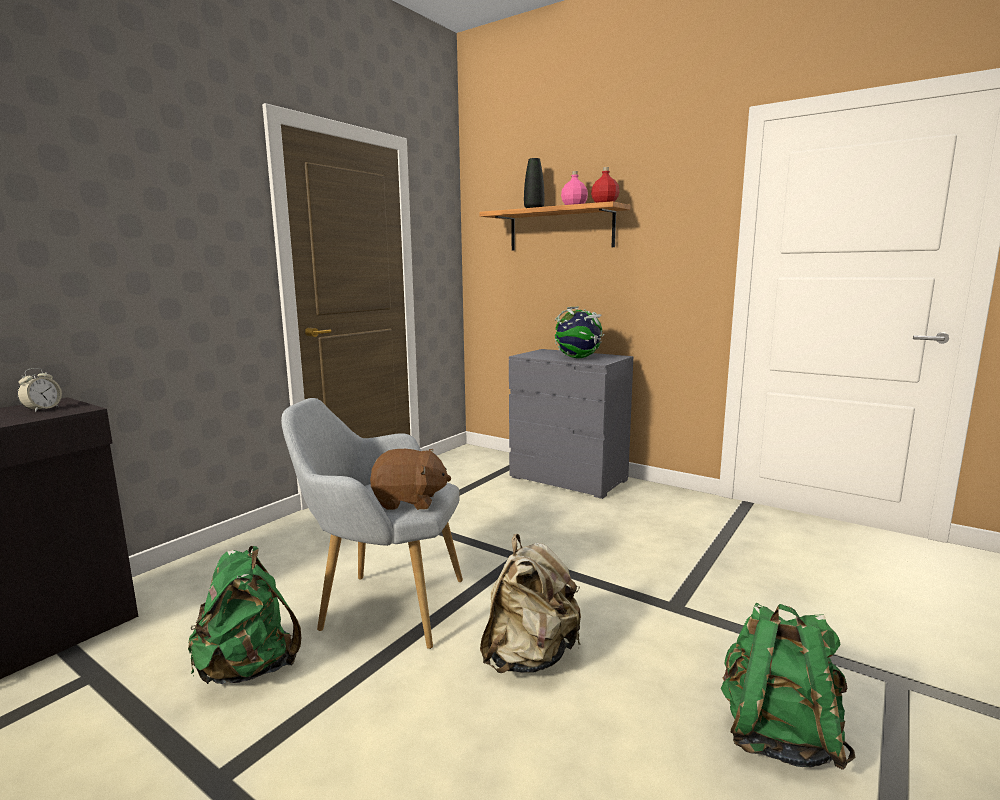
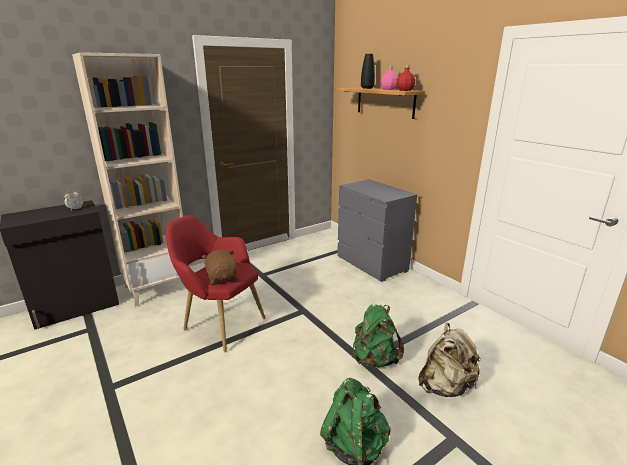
camera: 20 degrees right, 10 degrees up
(210, 572) = (158, 287): none -> beige bookcase
(249, 668) = (146, 341): green backpack -> green backpack (374, 359)
(383, 605) = (219, 323): grey armchair -> red armchair
(409, 501) = (222, 278): brown plush toy -> brown plush toy turned 135 degrees counterclockwise
(530, 656) = (267, 369): beige backpack -> beige backpack (445, 386)
(578, 358) = (378, 192): globe -> none

